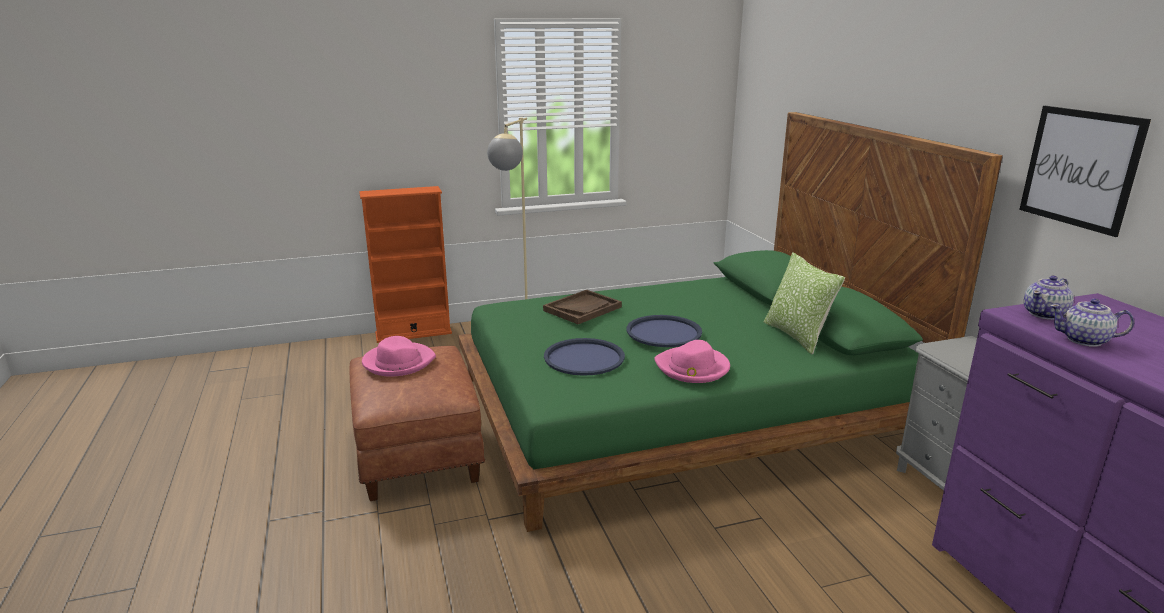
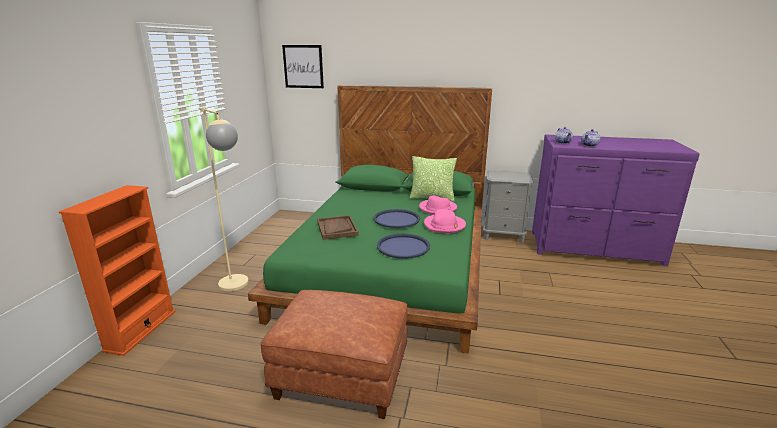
camera: 60 degrees left, 0 degrees up
(398, 362) = (319, 314): pink hat -> pink hat (437, 208)
(1080, 168) = (527, 88): picture -> picture (303, 66)

